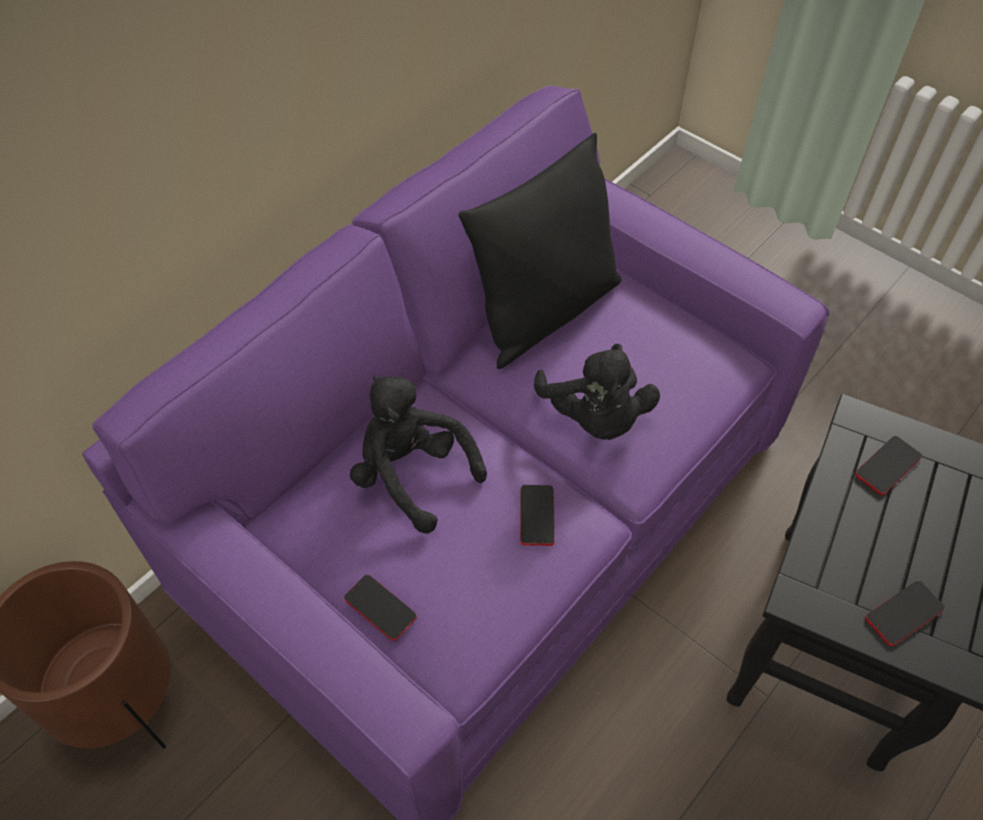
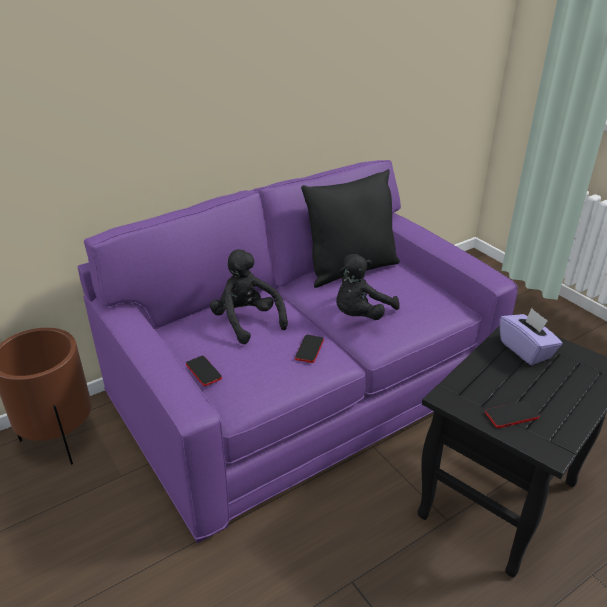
camera: 15 degrees right, 20 degrees down
(595, 417) = (361, 315): black plush toy -> black plush toy turned 45 degrees clockwise
(887, 466) = (526, 350): phone -> purple tissue box

